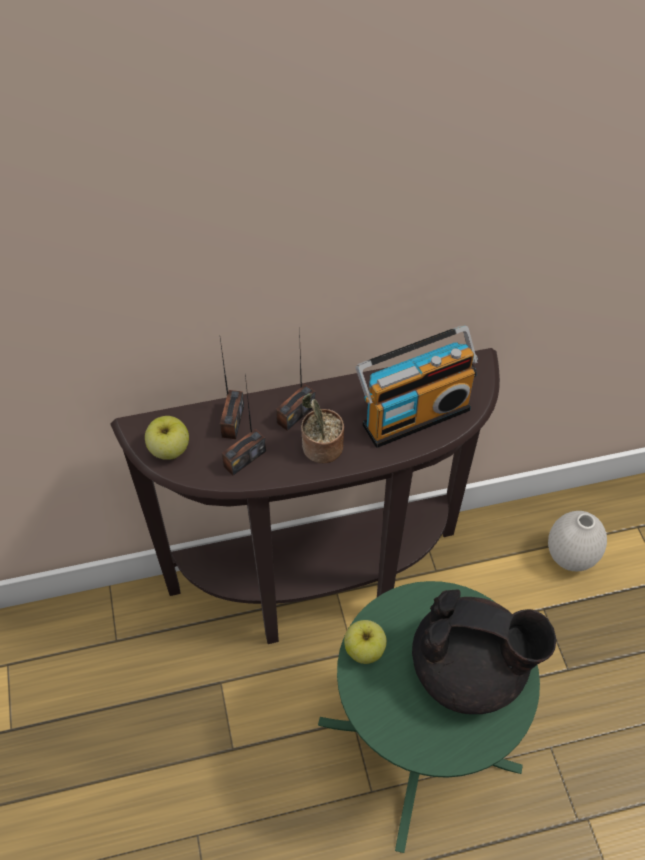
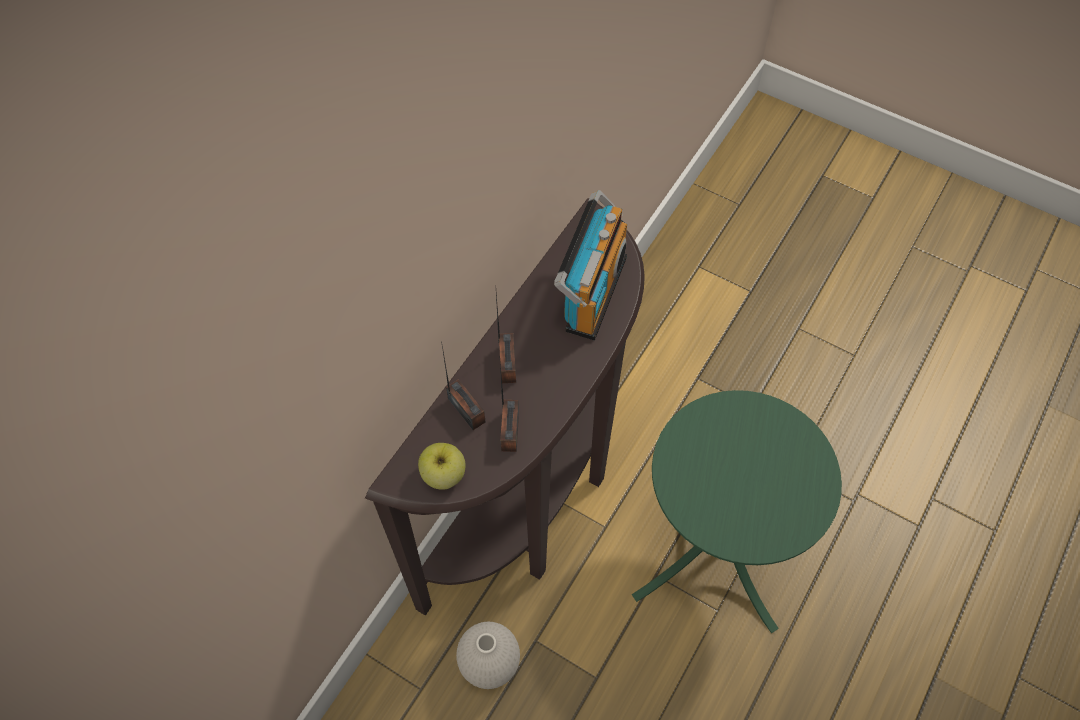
camera: 45 degrees left, 5 degrees up
(320, 449) = (556, 375): potted plant -> none
(364, 649) = (685, 502): apple -> none
(469, 669) = (763, 451): black teapot -> none
(570, 557) = (678, 326): white vase -> white vase (490, 664)

